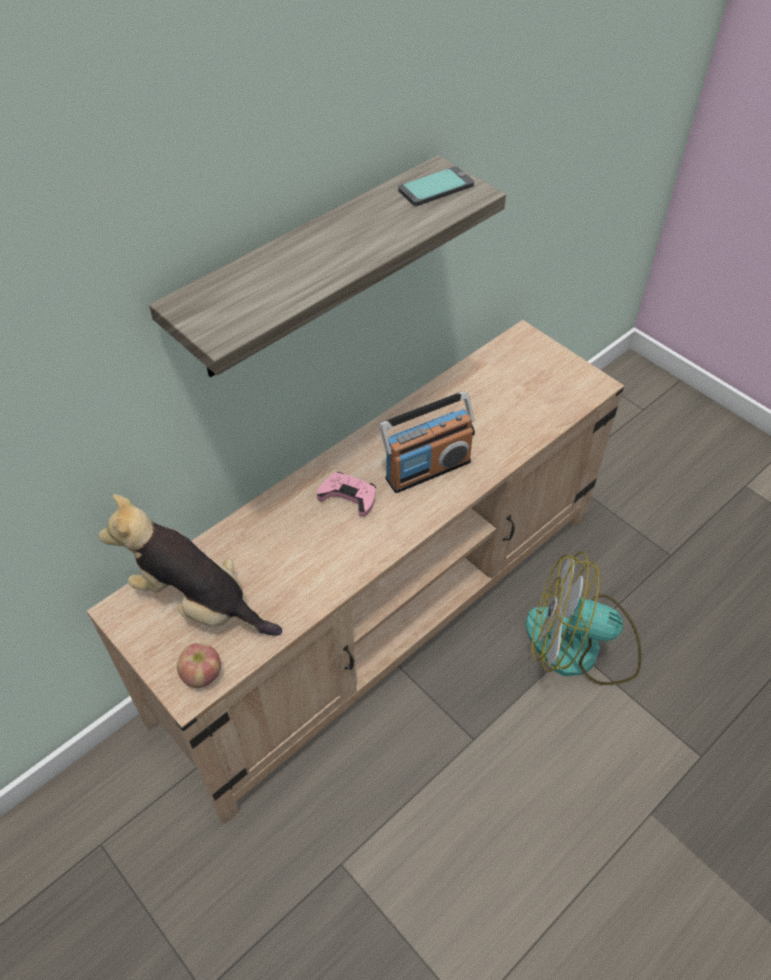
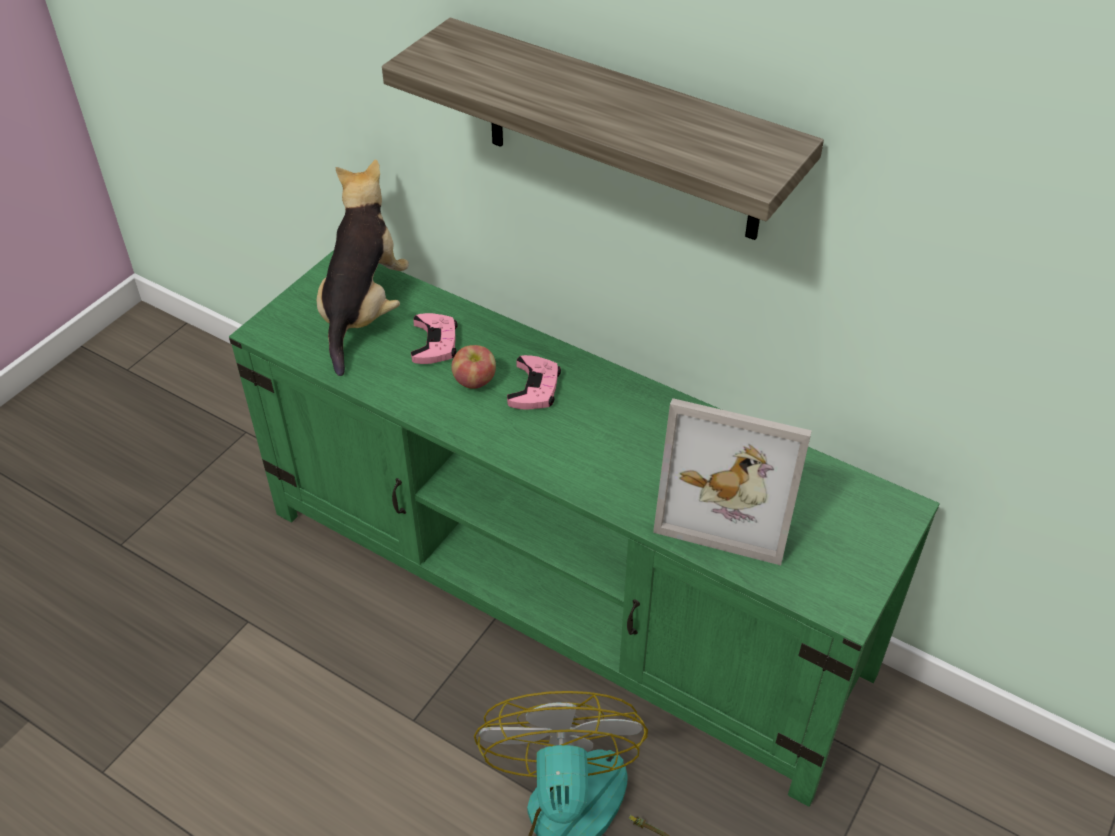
camera: 75 degrees right, 5 degrees down
(202, 674) = (284, 334): apple -> apple (475, 381)
(267, 554) = (435, 343): none -> pink game controller
(384, 611) = (562, 592): beige tv stand -> green tv stand
(427, 469) = (602, 448): radio -> none
(435, 187) = (745, 146): phone -> none
(498, 413) = (730, 502): none -> picture frame

